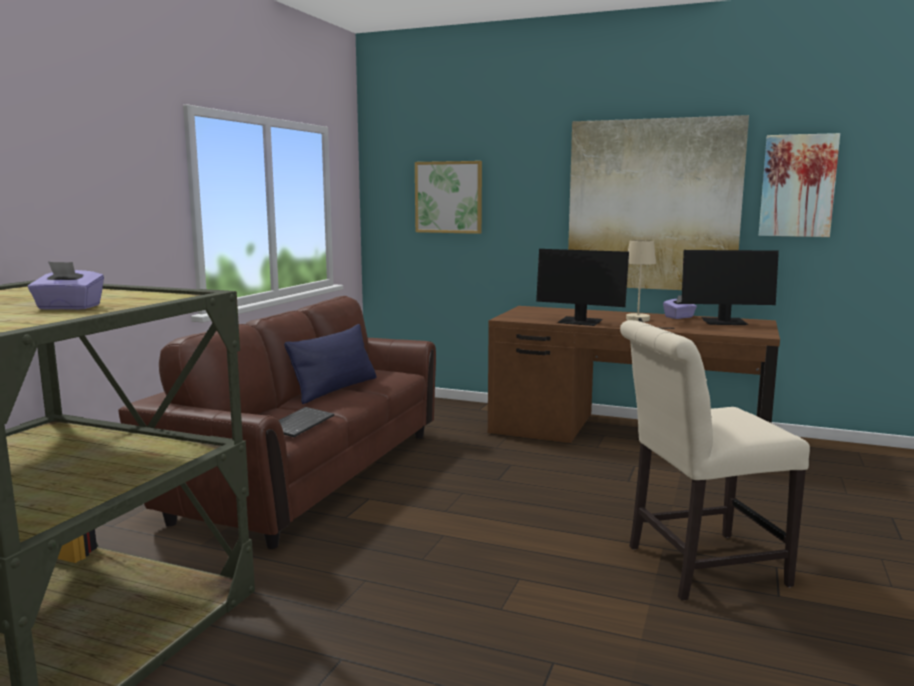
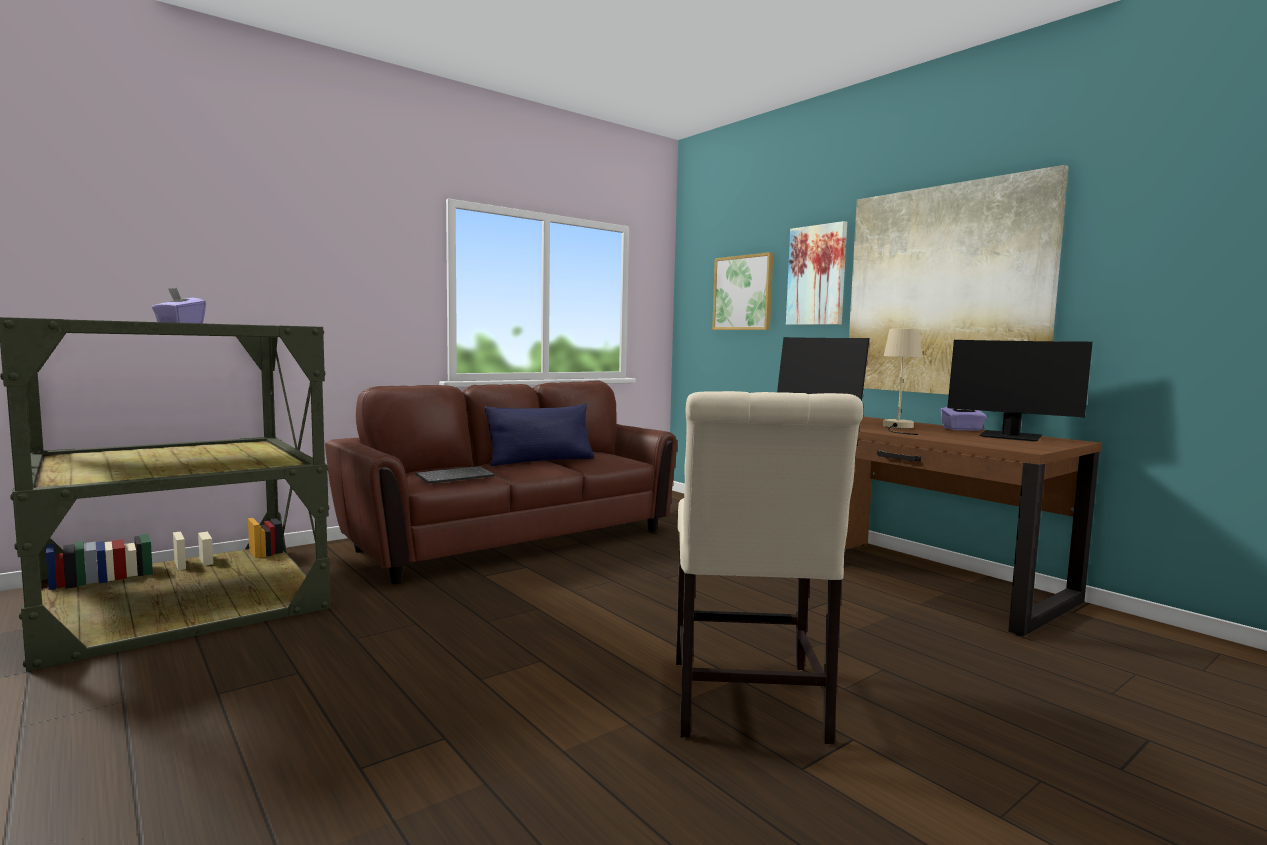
camera: 30 degrees right, 5 degrees down
(696, 566) = (746, 706): beige chair -> beige chair turned 105 degrees counterclockwise
(797, 186) = (1138, 254): picture -> picture (817, 275)

